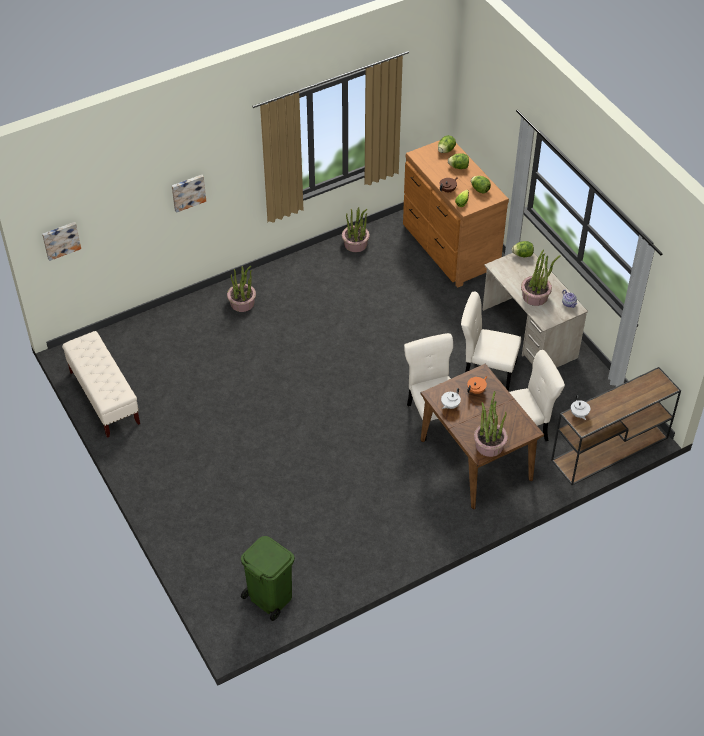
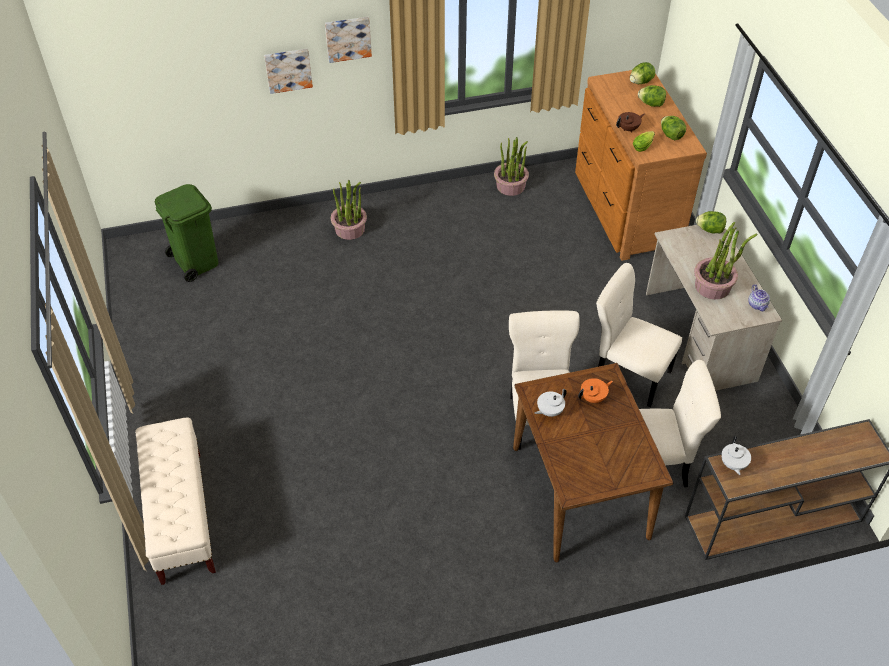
camera: 15 degrees right, 0 degrees up
(61, 240) = (110, 98): picture -> picture (348, 38)
(104, 397) = (142, 309): beige bench -> beige bench (181, 516)
(269, 597) = (235, 624): green trash can -> green trash can (195, 261)
(489, 445) = (588, 481): potted plant -> none

